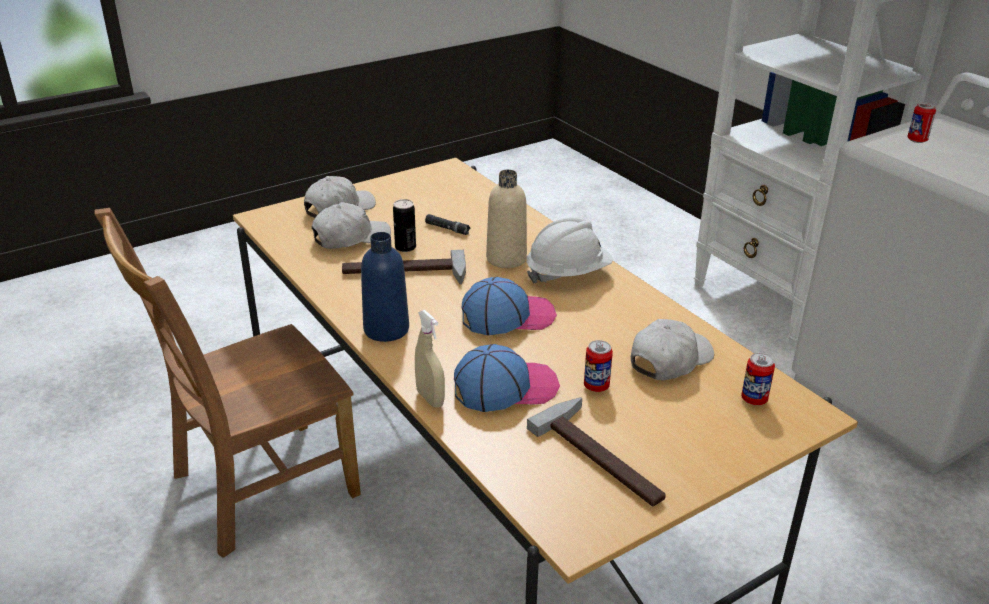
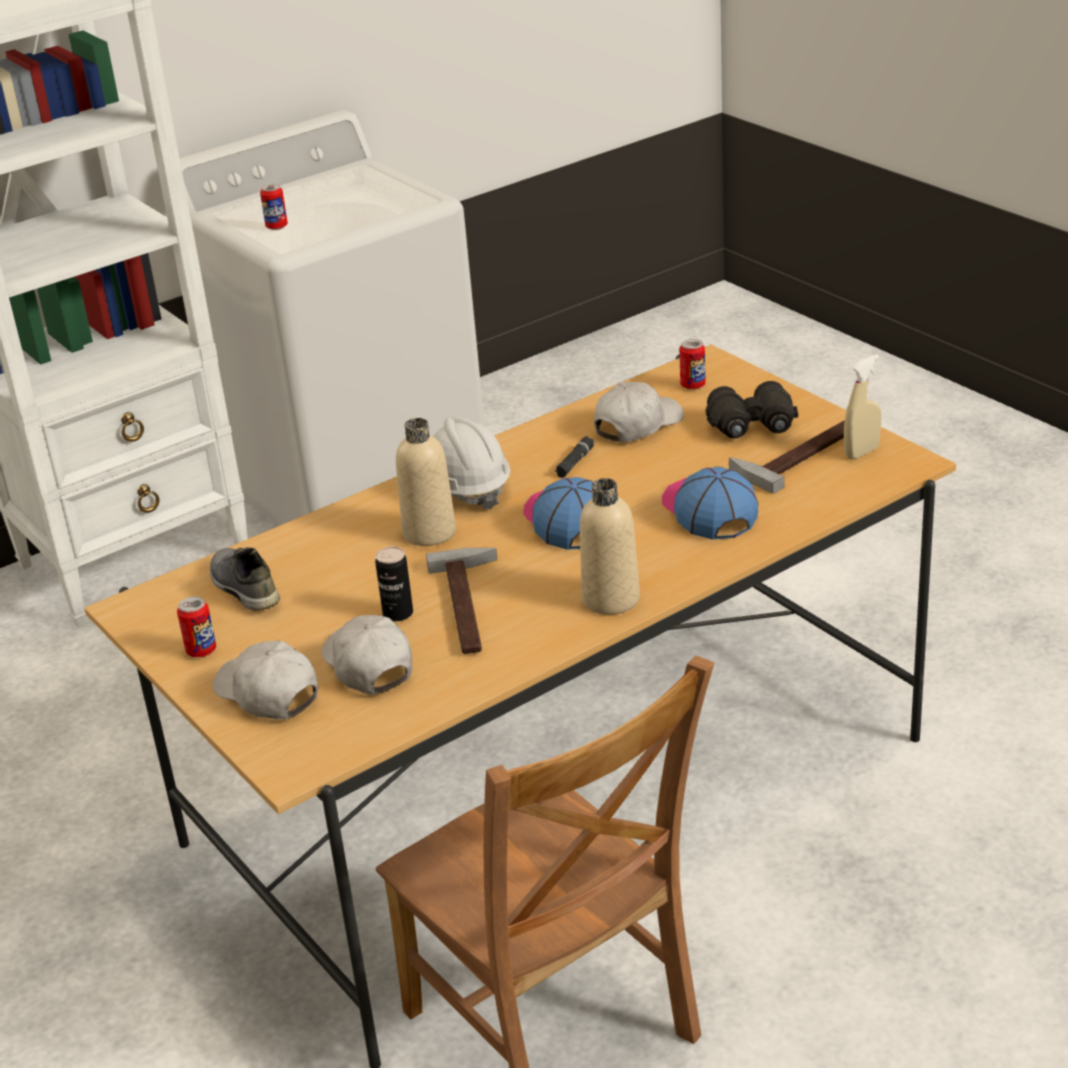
camera: 90 degrees left, 0 degrees up
(386, 329) = (610, 599): blue bottle -> beige bottle
(430, 398) = (740, 552): beige spray bottle -> beige spray bottle (861, 452)
(447, 228) = (342, 586): black flashlight -> black flashlight (575, 462)
(457, 198) = (243, 588): none -> grey shoe
(596, 386) = (692, 461): can -> can (201, 651)
(662, 430) = (752, 427): none -> black binoculars
(670, 360) = (637, 425): white cap -> white cap turned 90 degrees clockwise

